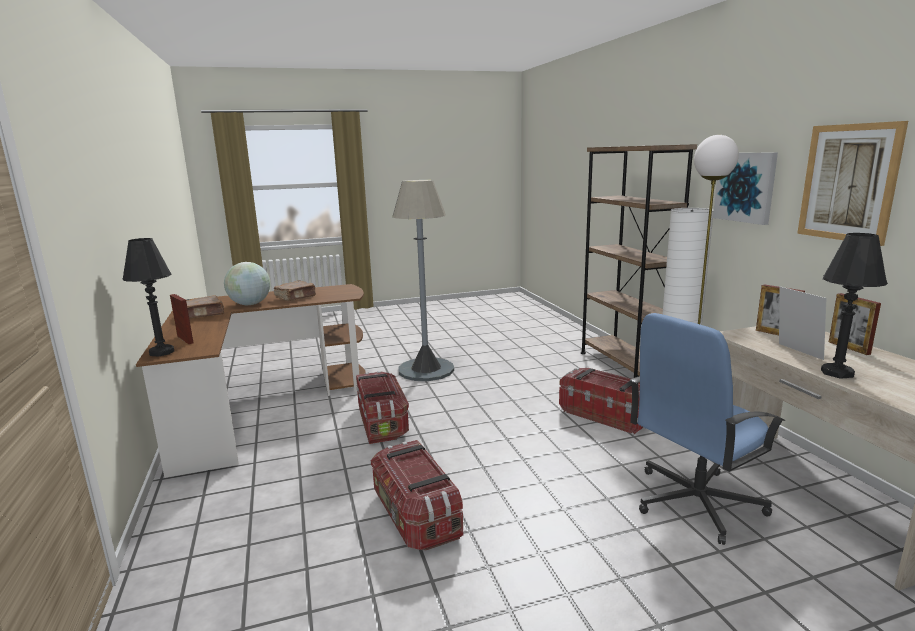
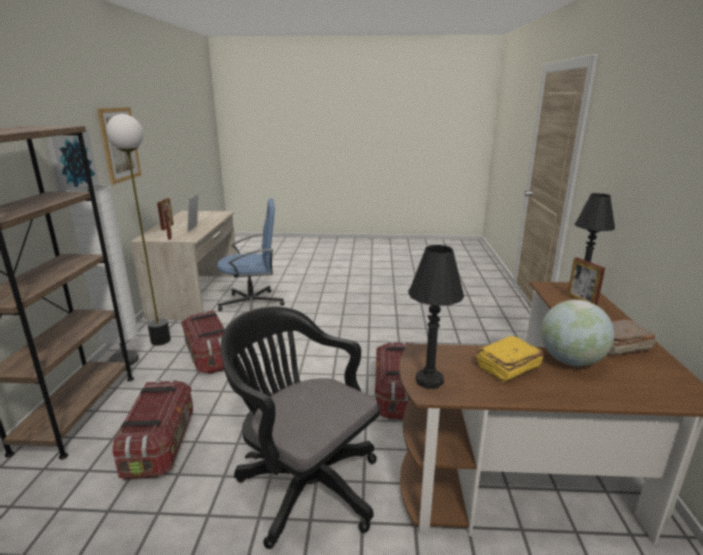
camera: 160 degrees left, 5 degrees up
(296, 297) = (506, 367): brown book -> yellow book
(415, 515) = (393, 324): storage box -> storage box (161, 444)
(426, 370) = (304, 483): grey floor lamp -> black office chair
(837, 373) = (210, 221): black table lamp -> black table lamp (429, 380)

